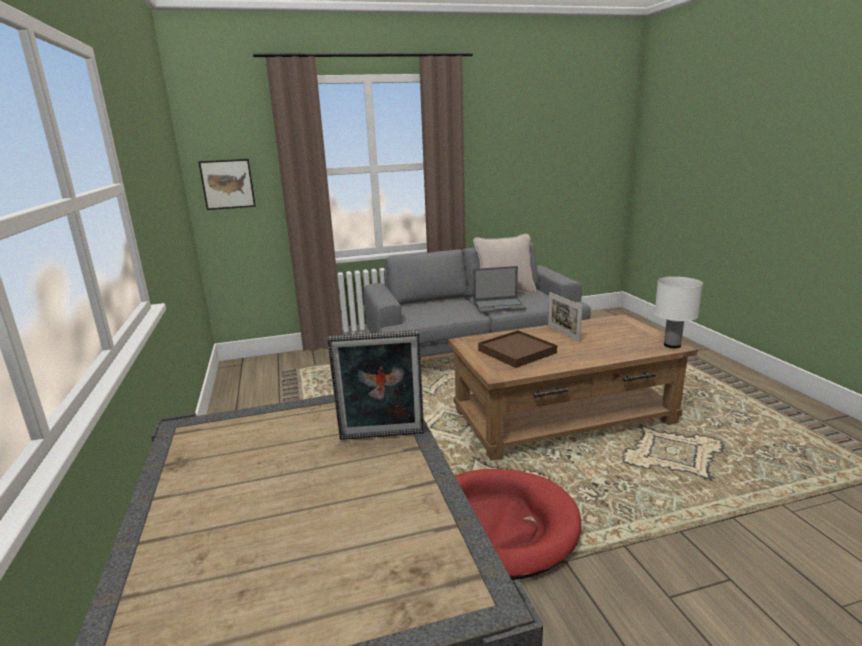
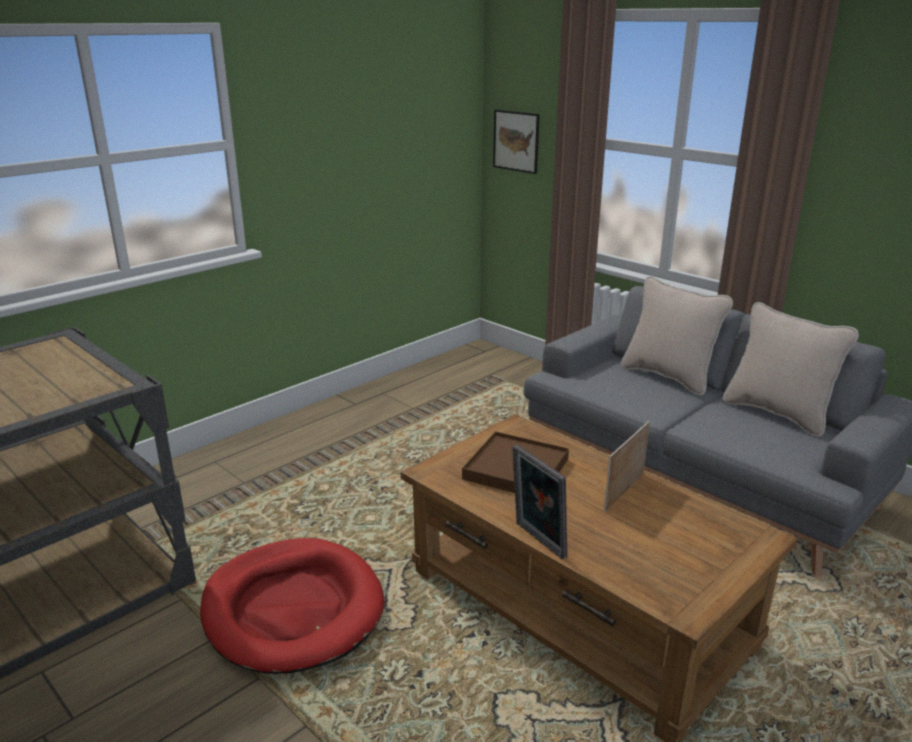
camera: 60 degrees right, 5 degrees up
(382, 437) = (45, 400): picture frame -> picture frame (537, 541)
(438, 301) = (668, 376): none -> beige pillow
(499, 305) = (713, 422): laptop -> none
(672, 345) = (685, 608): white table lamp -> none

